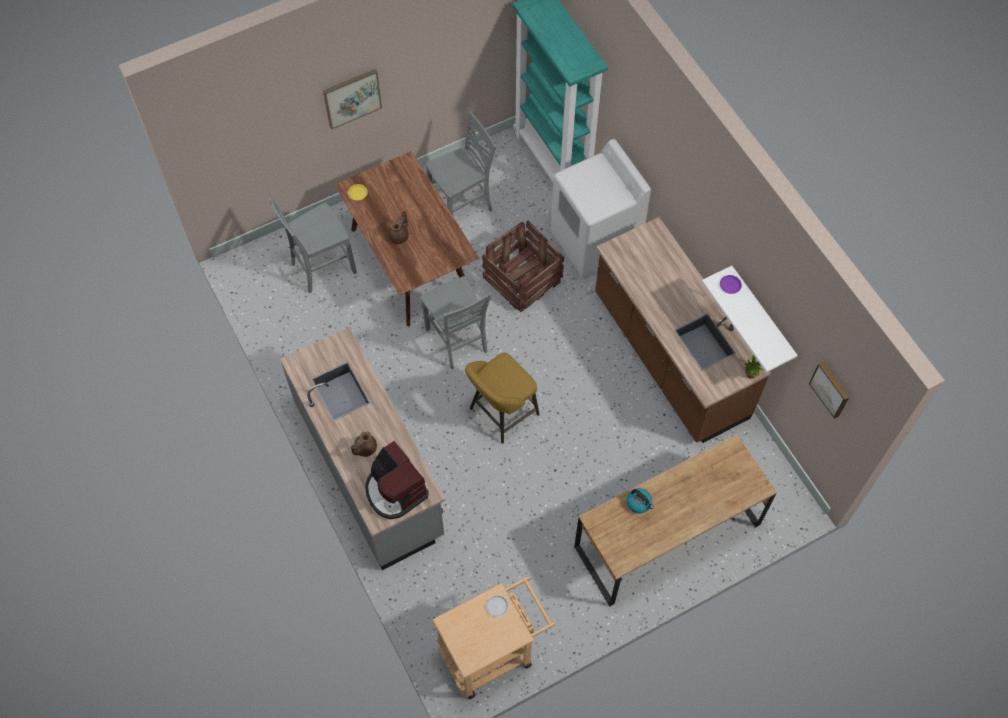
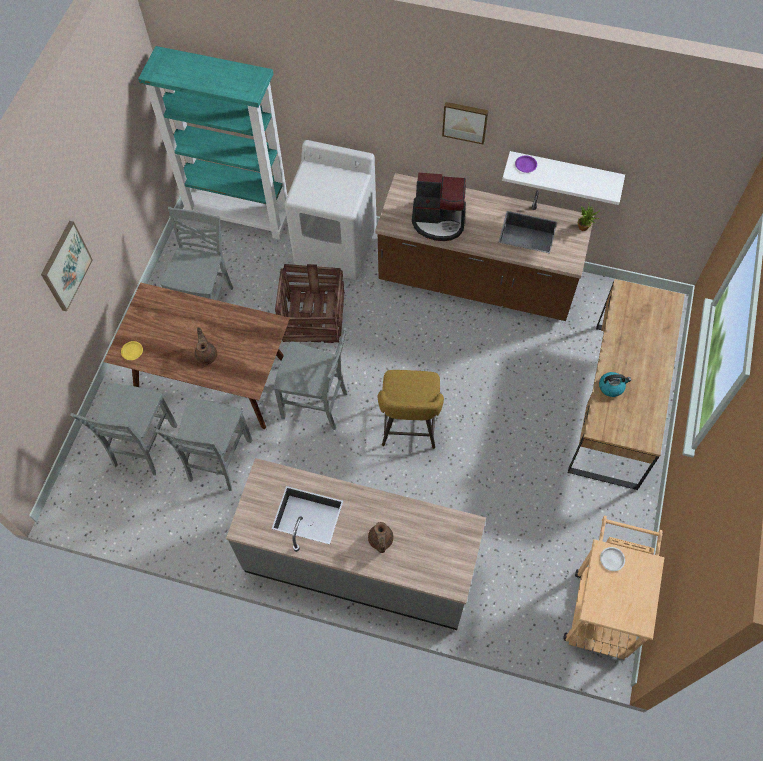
camera: 45 degrees left, 0 degrees up
(356, 320) = (218, 461): none -> grey chair
(395, 491) = (442, 550): coffee machine -> coffee machine (439, 220)
(830, 389) = (680, 175): picture -> picture (465, 121)

